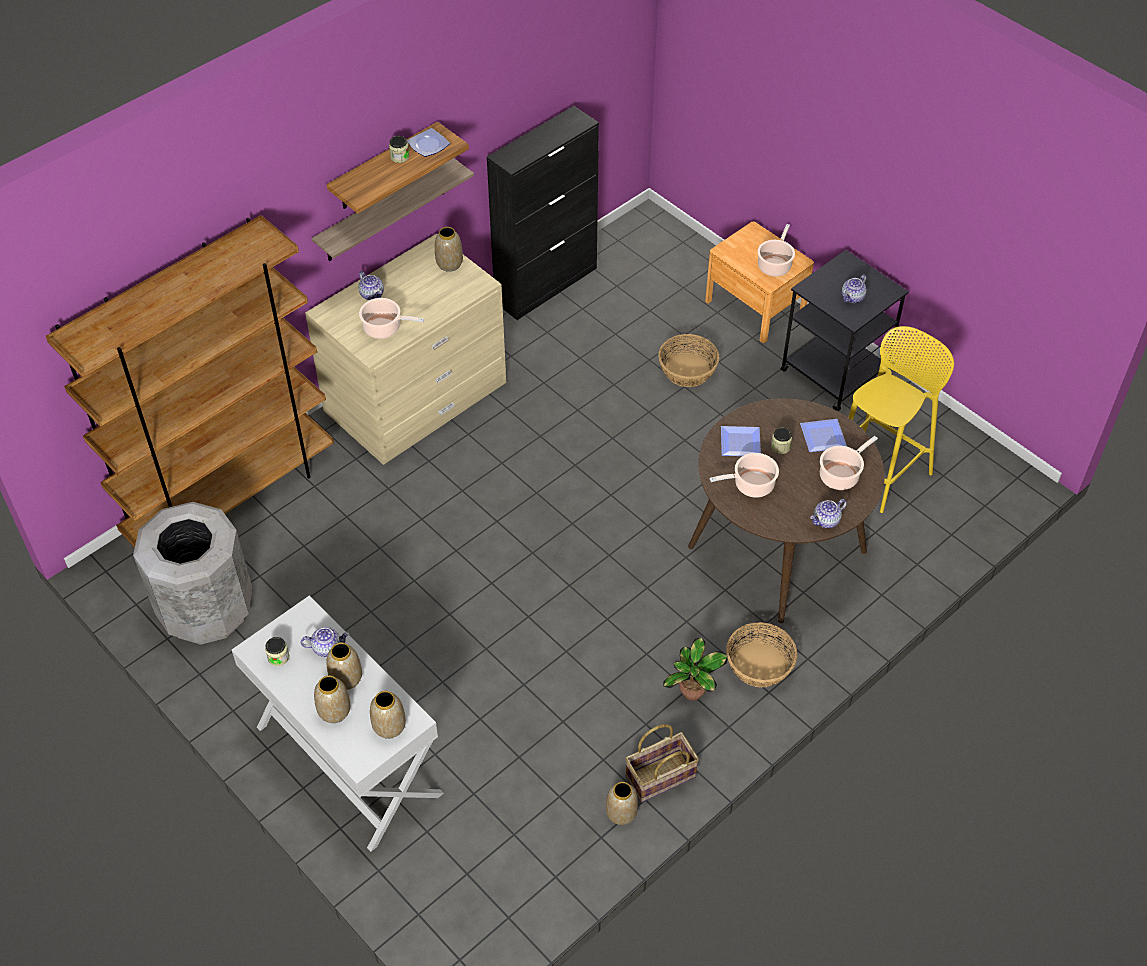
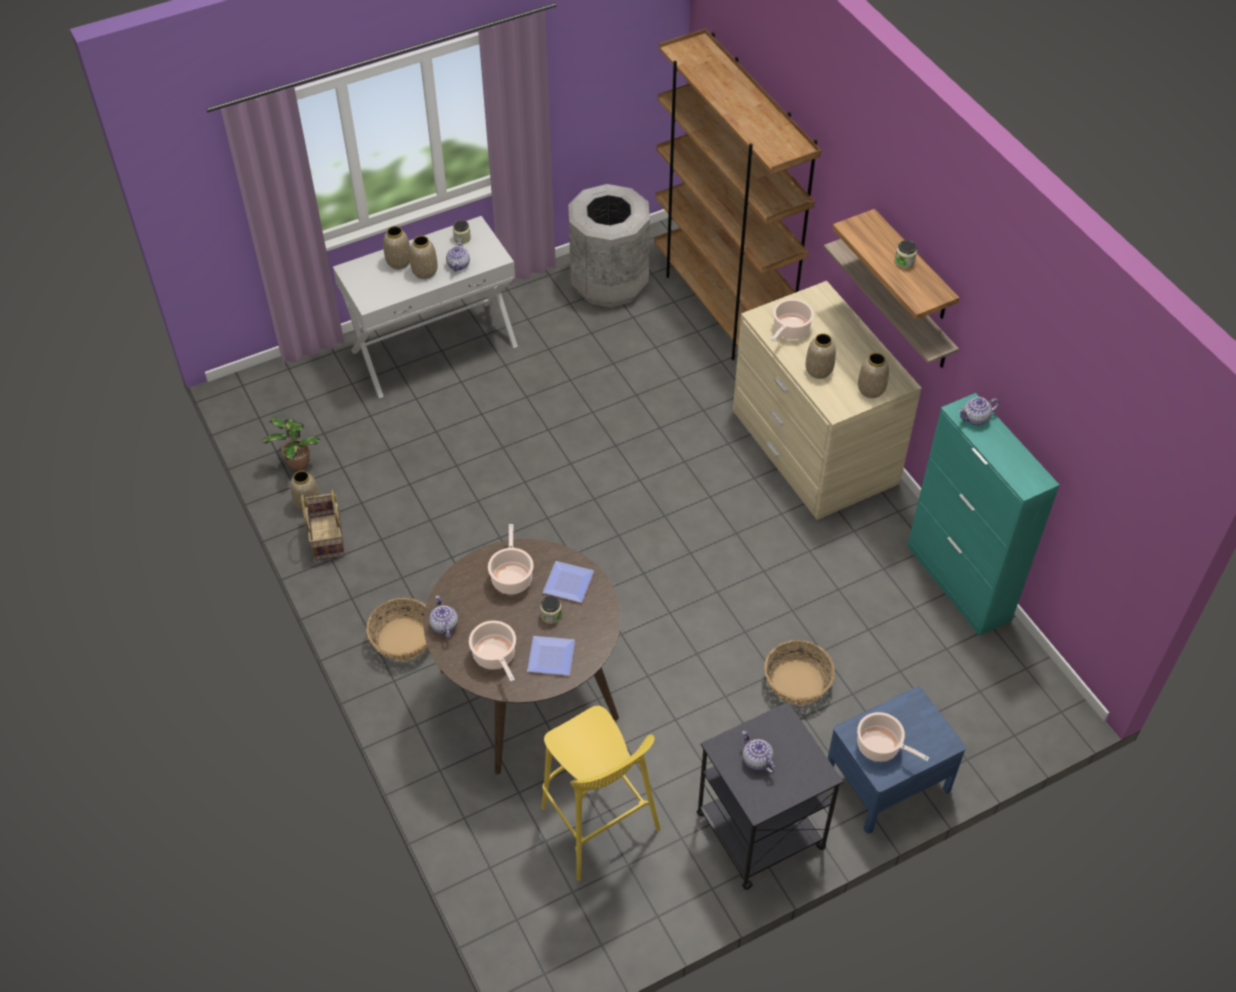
camera: 105 degrees right, 0 degrees up
(372, 294) = (839, 328): teapot -> teapot (975, 419)
(389, 726) = (371, 289): vase -> vase (819, 370)
(429, 145) = (919, 285): plate -> none
(546, 285) = (958, 583): black cabinet -> turquoise cabinet
(692, 693) = (396, 580): potted plant -> potted plant (297, 463)
(755, 306) = (887, 780): brown nightstand -> blue nightstand

